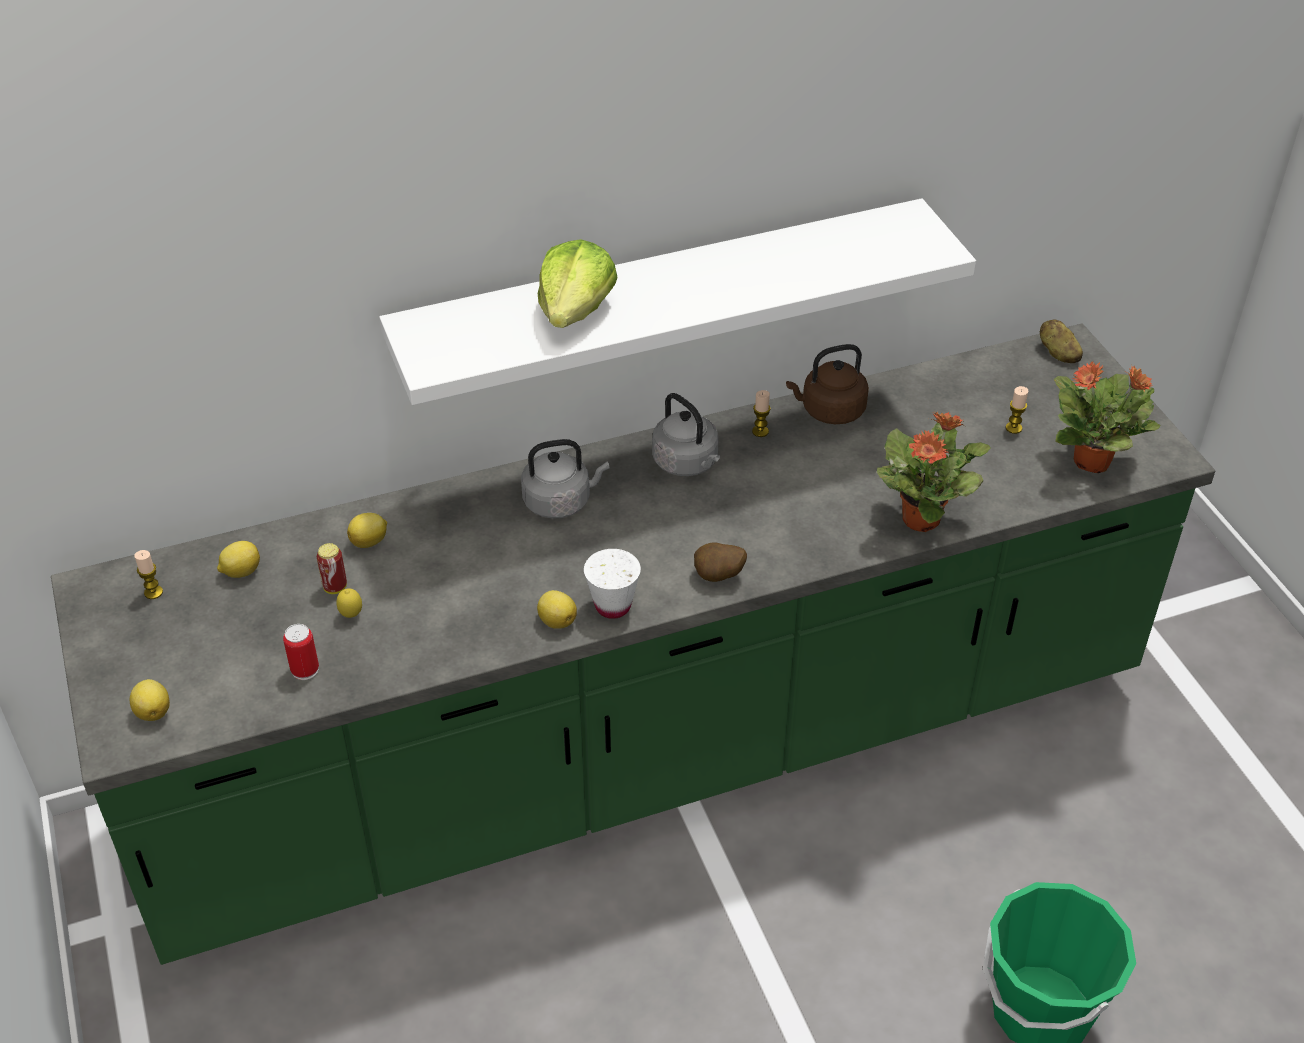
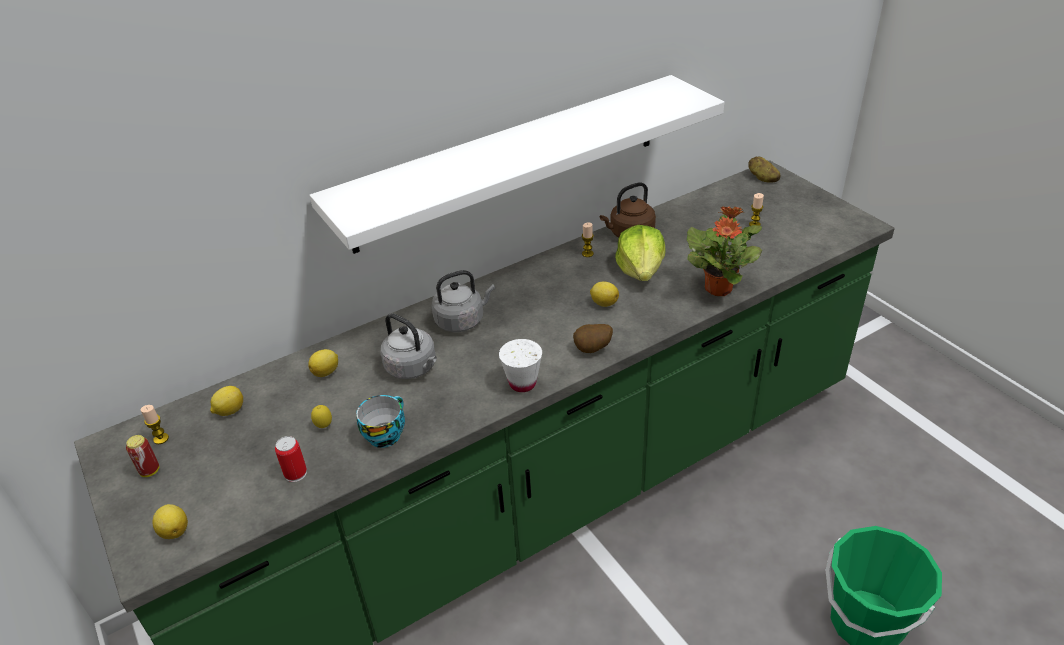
camera: 10 degrees left, 5 degrees down
(335, 587) = (307, 408): can -> can (150, 471)
(423, 640) = (385, 434): none -> cup
(556, 620) = (484, 401): lemon -> lemon (603, 303)
(575, 310) = (457, 169): lettuce -> lettuce (641, 270)
(687, 463) = (544, 281): grey kettle -> grey kettle (413, 368)
(1093, 462) = (815, 235): potted plant -> none

